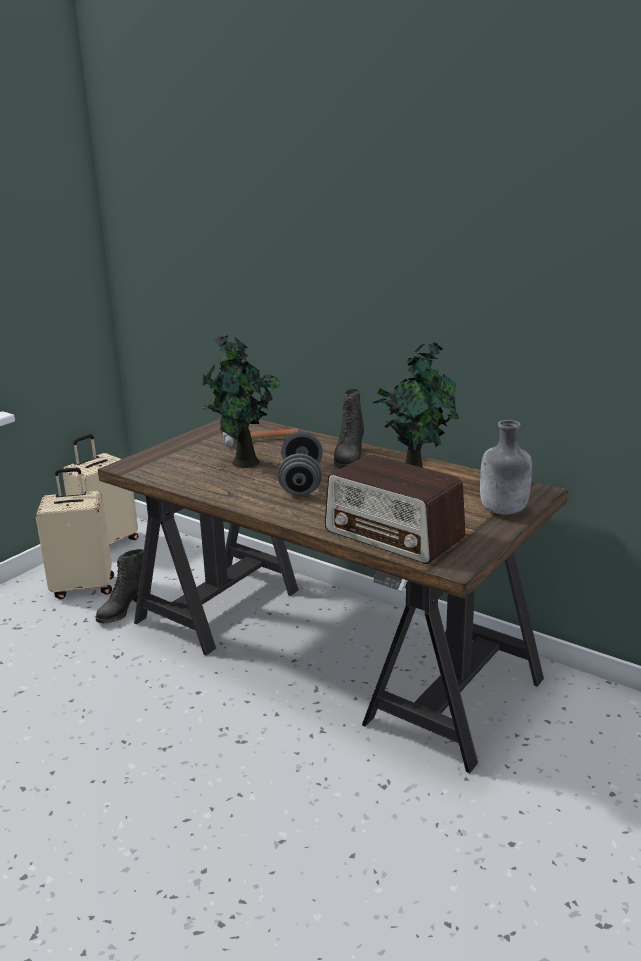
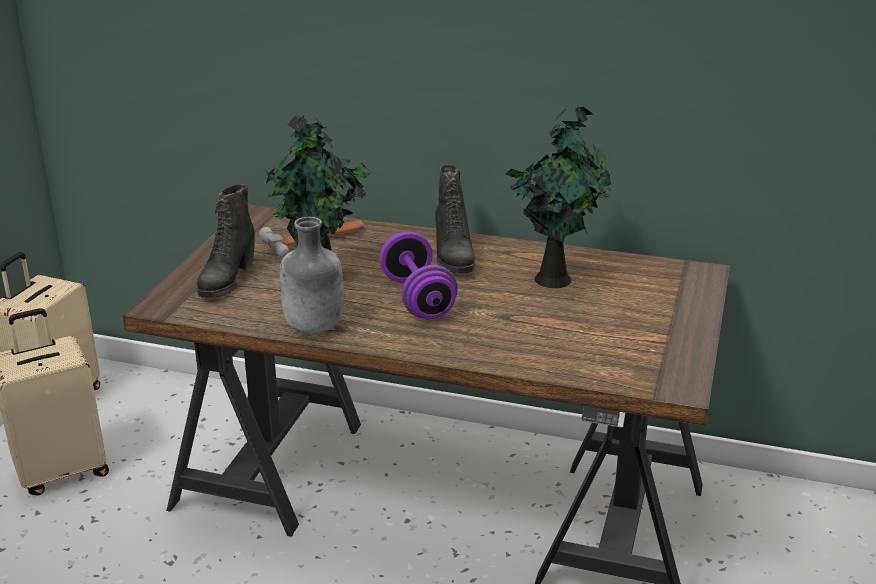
camera: 20 degrees left, 5 degrees up
(123, 610) = (140, 495): black boot -> black boot (226, 280)
(301, 482) = (417, 298): grey dumbbell -> purple dumbbell
(394, 535) = (584, 357): radio -> none
(503, 511) = (681, 304): grey bottle -> grey bottle (314, 327)

